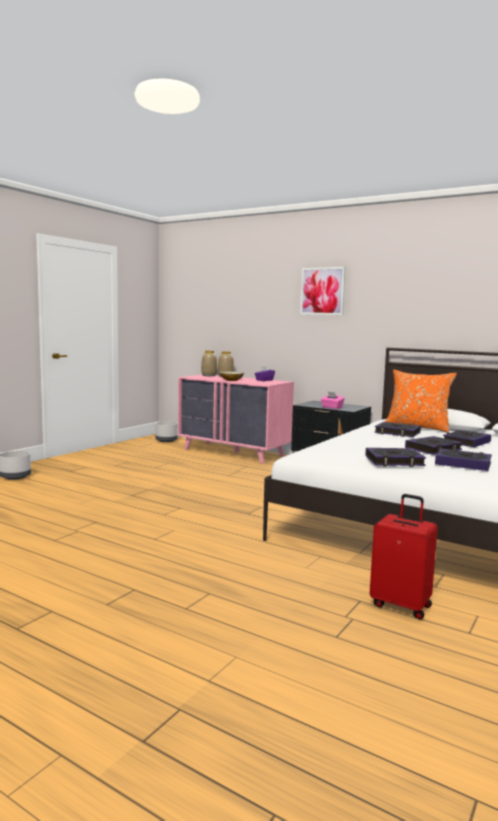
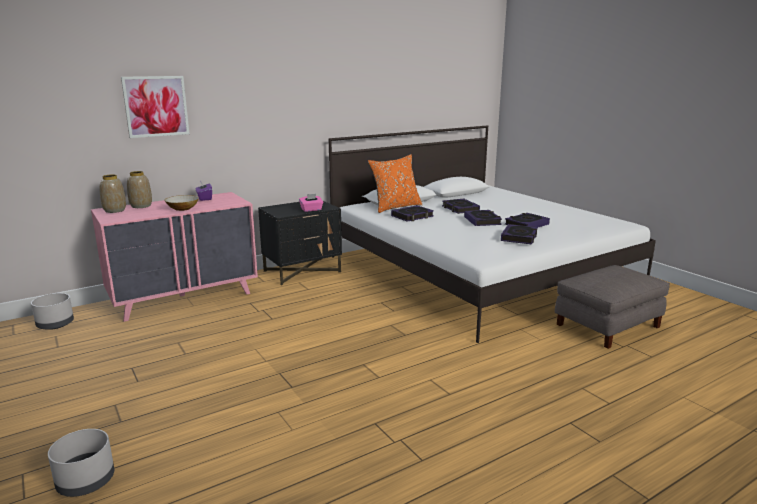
camera: 65 degrees left, 10 degrees up
(322, 291) = (250, 82): picture -> picture (156, 106)
(401, 605) = (607, 325): red suitcase -> grey ottoman

